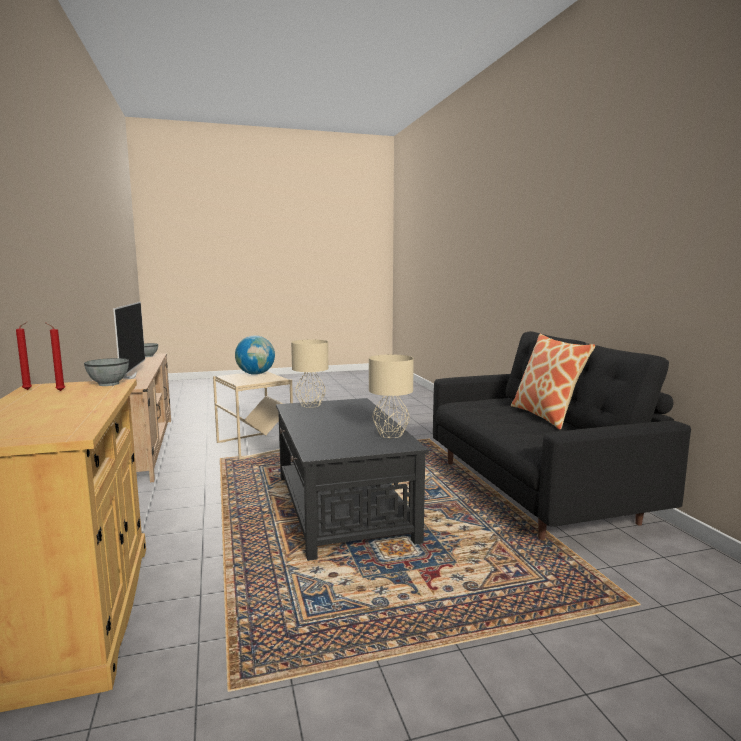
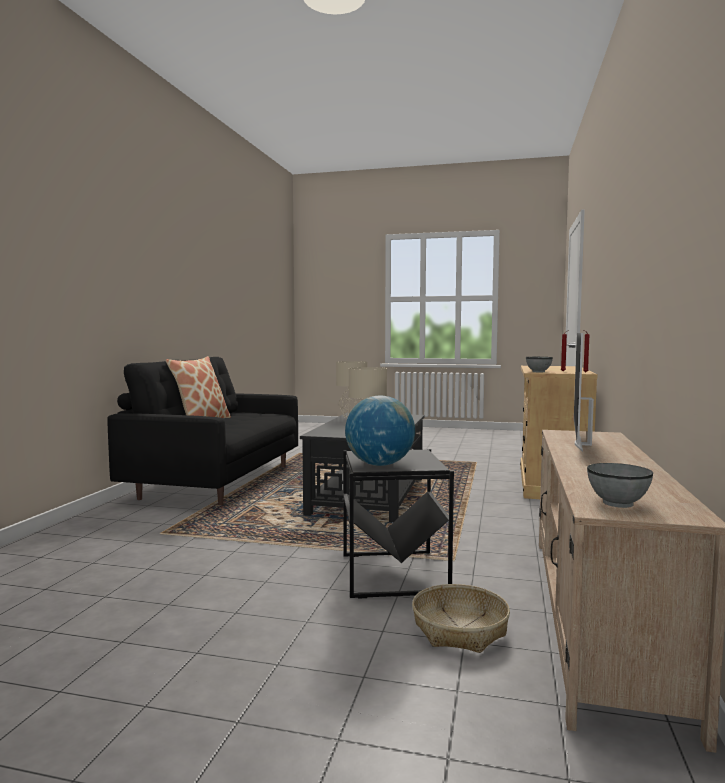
camera: 150 degrees left, 5 degrees down
(209, 433) = (460, 630): none -> basket
(255, 445) = (392, 574): beige side table -> black side table

